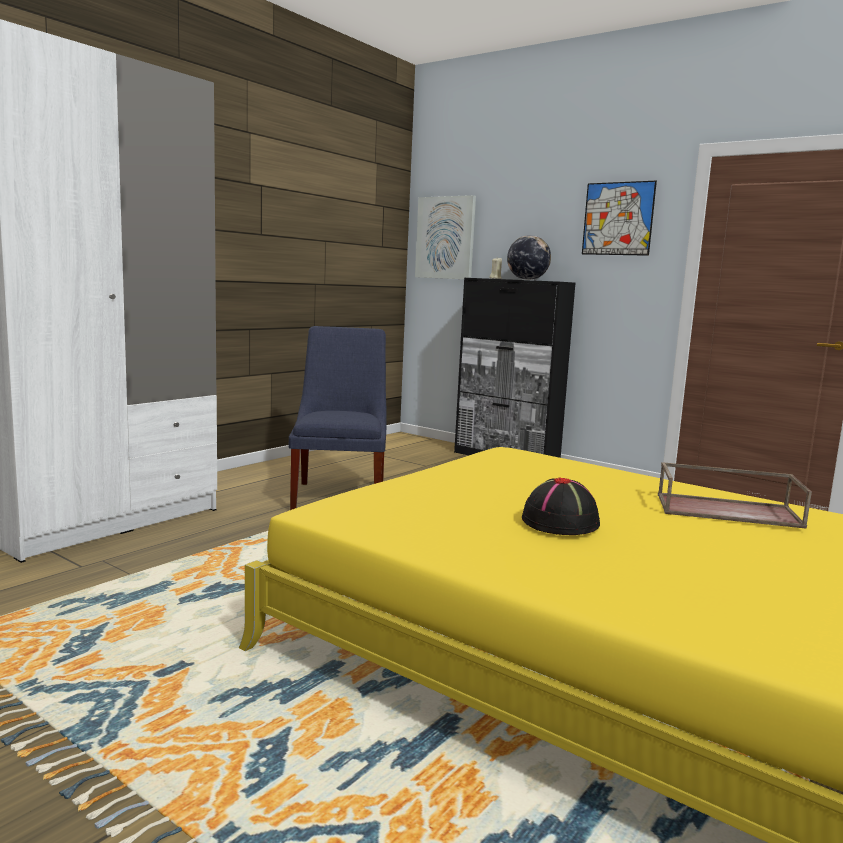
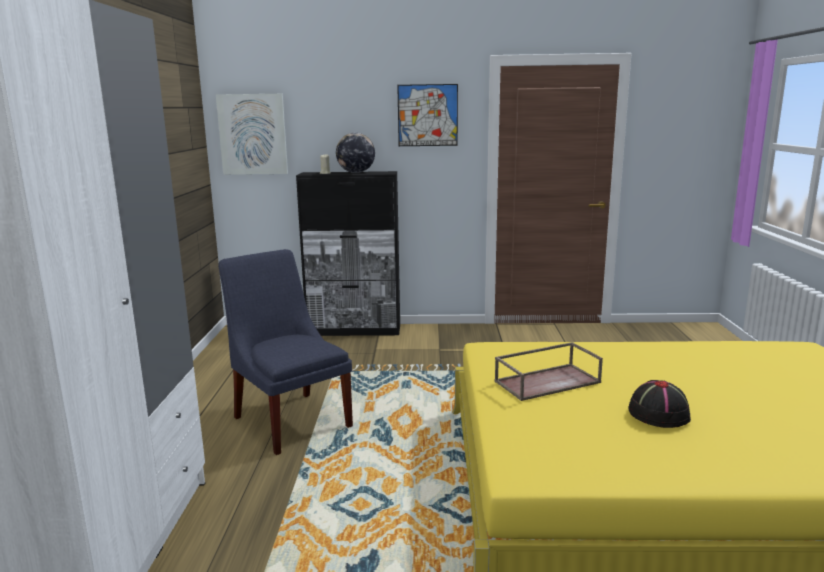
camera: 35 degrees left, 5 degrees up
(728, 510) = (696, 362): brown tray -> brown tray (547, 381)

